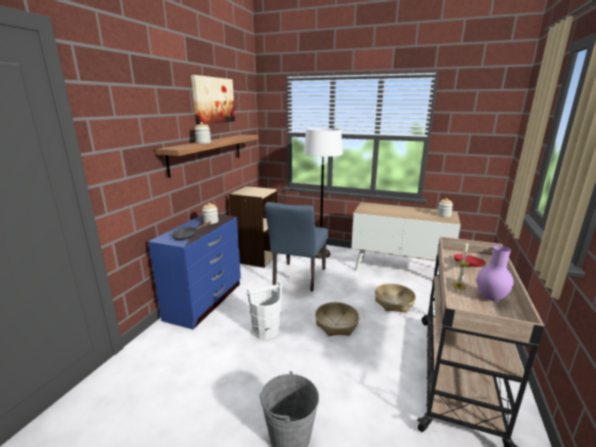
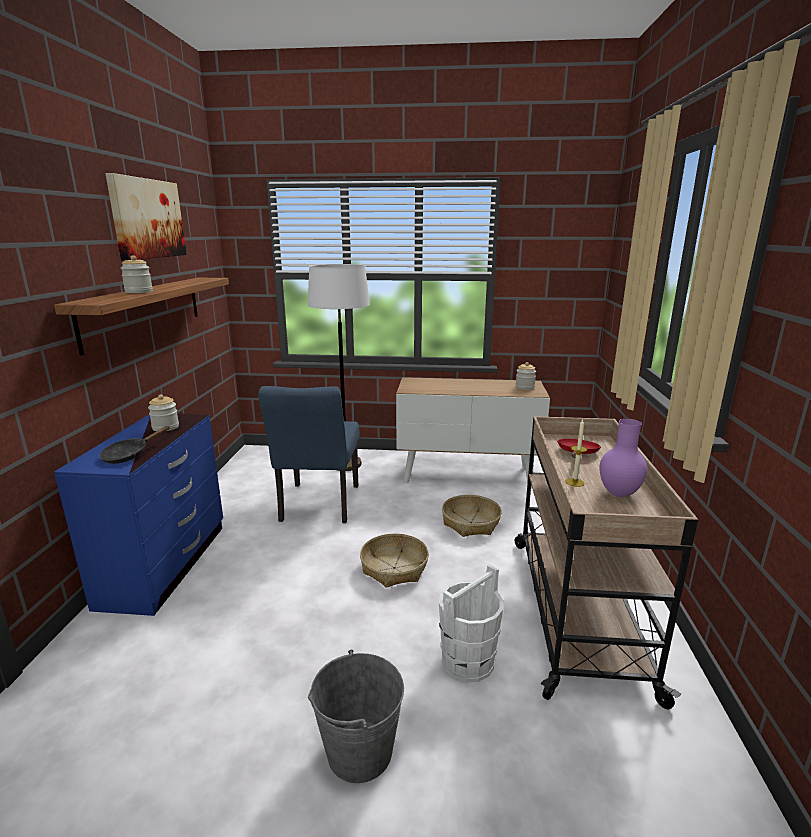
camera: 15 degrees left, 0 degrees up
(256, 257) = (241, 481): beige bookcase -> none
(266, 330) = (285, 594): white bucket -> white bucket (468, 661)

